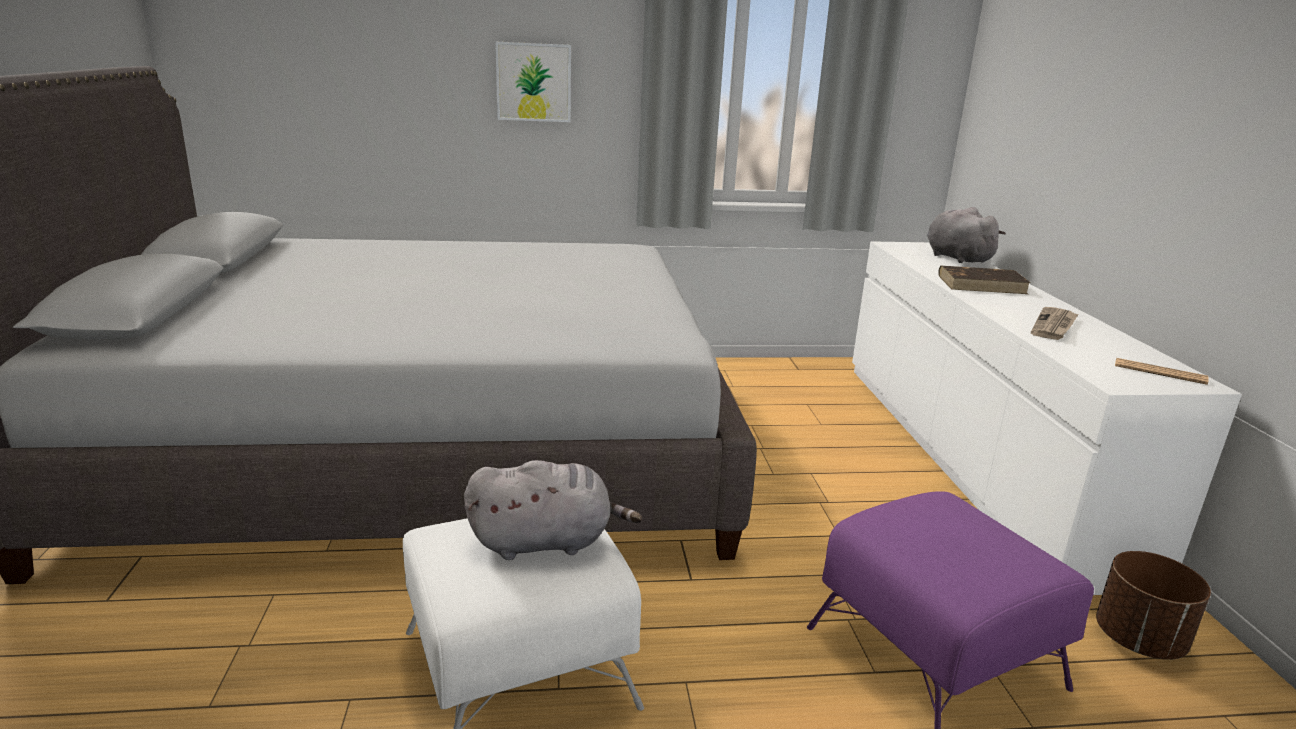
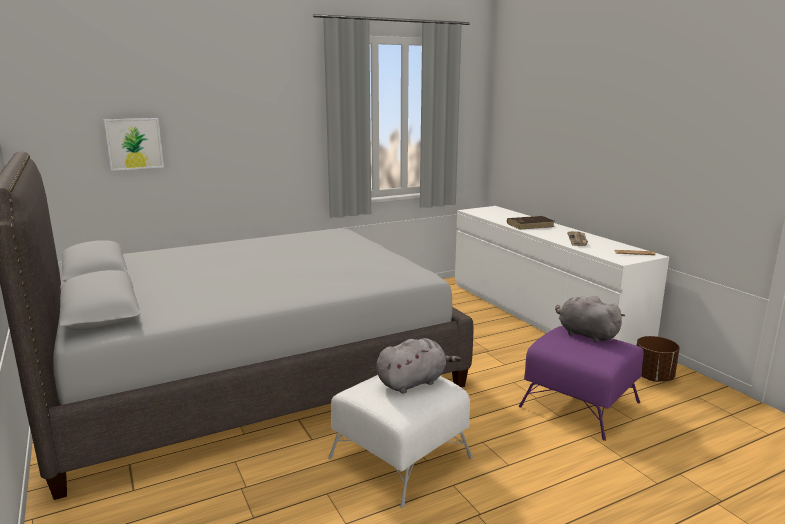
camera: 20 degrees left, 5 degrees down
(533, 82) = (261, 138): picture -> picture (134, 143)
(956, 258) = (506, 213): grey plush toy -> grey plush toy (585, 334)

